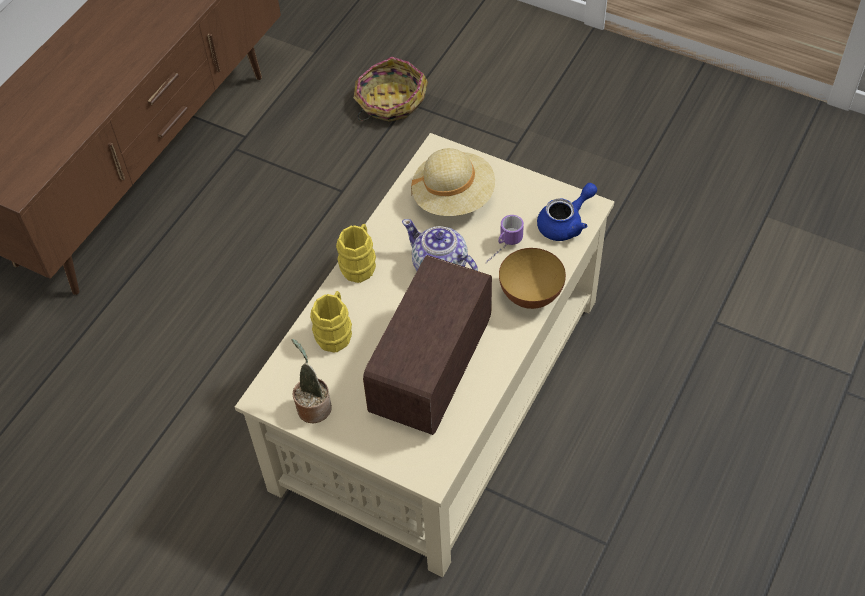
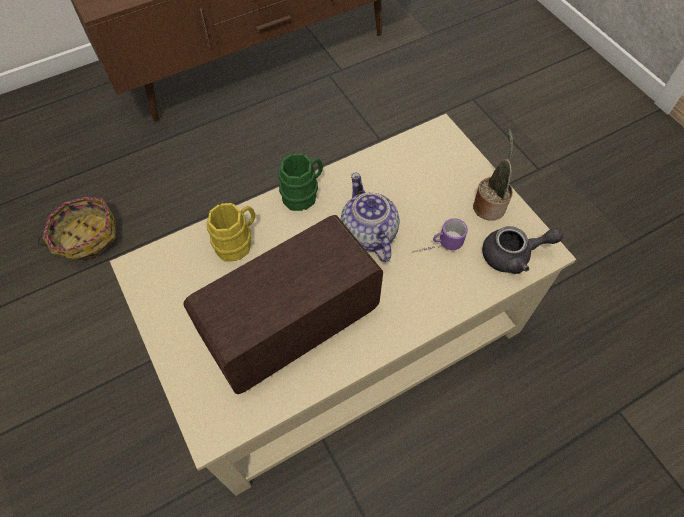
camera: 30 degrees right, 5 degrees up
(313, 406) = (167, 299): potted plant -> potted plant (489, 205)
(359, 263) = (303, 193): yellow mug -> green mug
(389, 101) = (460, 92): basket -> basket (85, 236)
(453, 197) = (426, 178): beige hat -> none
(530, 296) = (431, 307): bowl -> none
(565, 223) = (513, 255): blue teapot -> grey teapot

